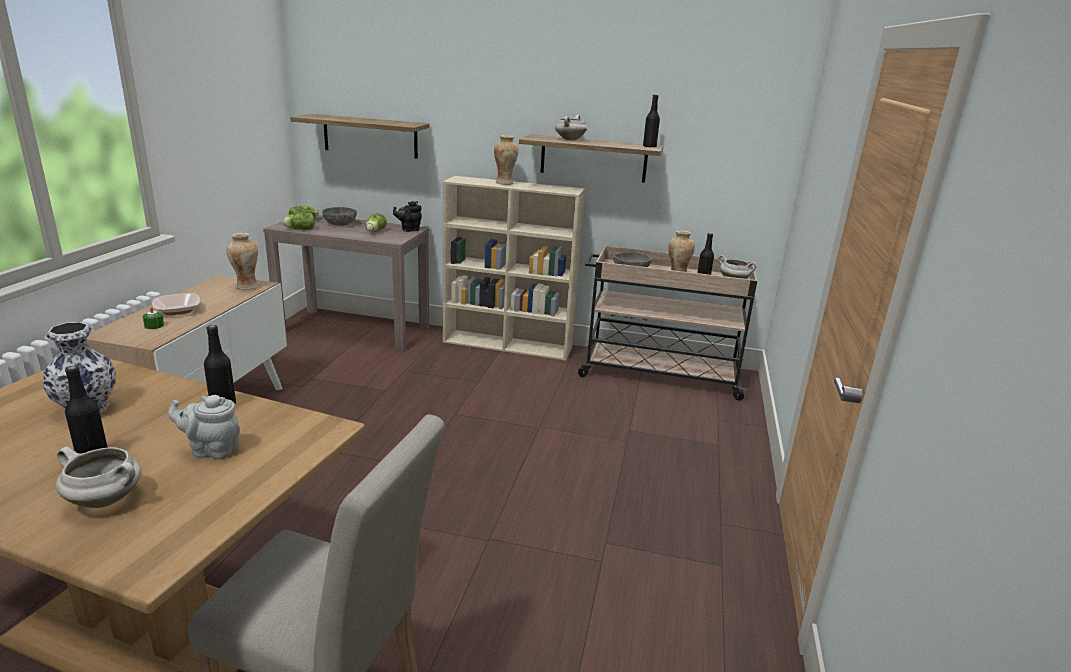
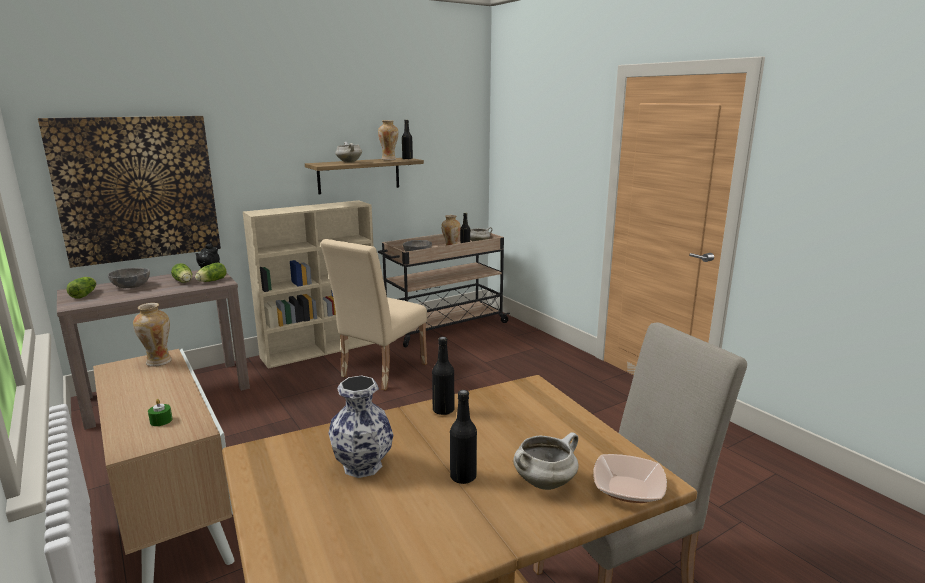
camera: 45 degrees left, 5 degrees down
(177, 310) = (146, 402): bowl -> bowl (628, 489)
(212, 450) = (513, 429): grey teapot -> none
(299, 229) = (101, 301): lettuce -> lettuce (211, 281)
(370, 136) = (137, 189): shelf -> picture
(505, 183) = (299, 208): vase -> vase (389, 159)
(514, 388) = (379, 372): none -> beige chair

